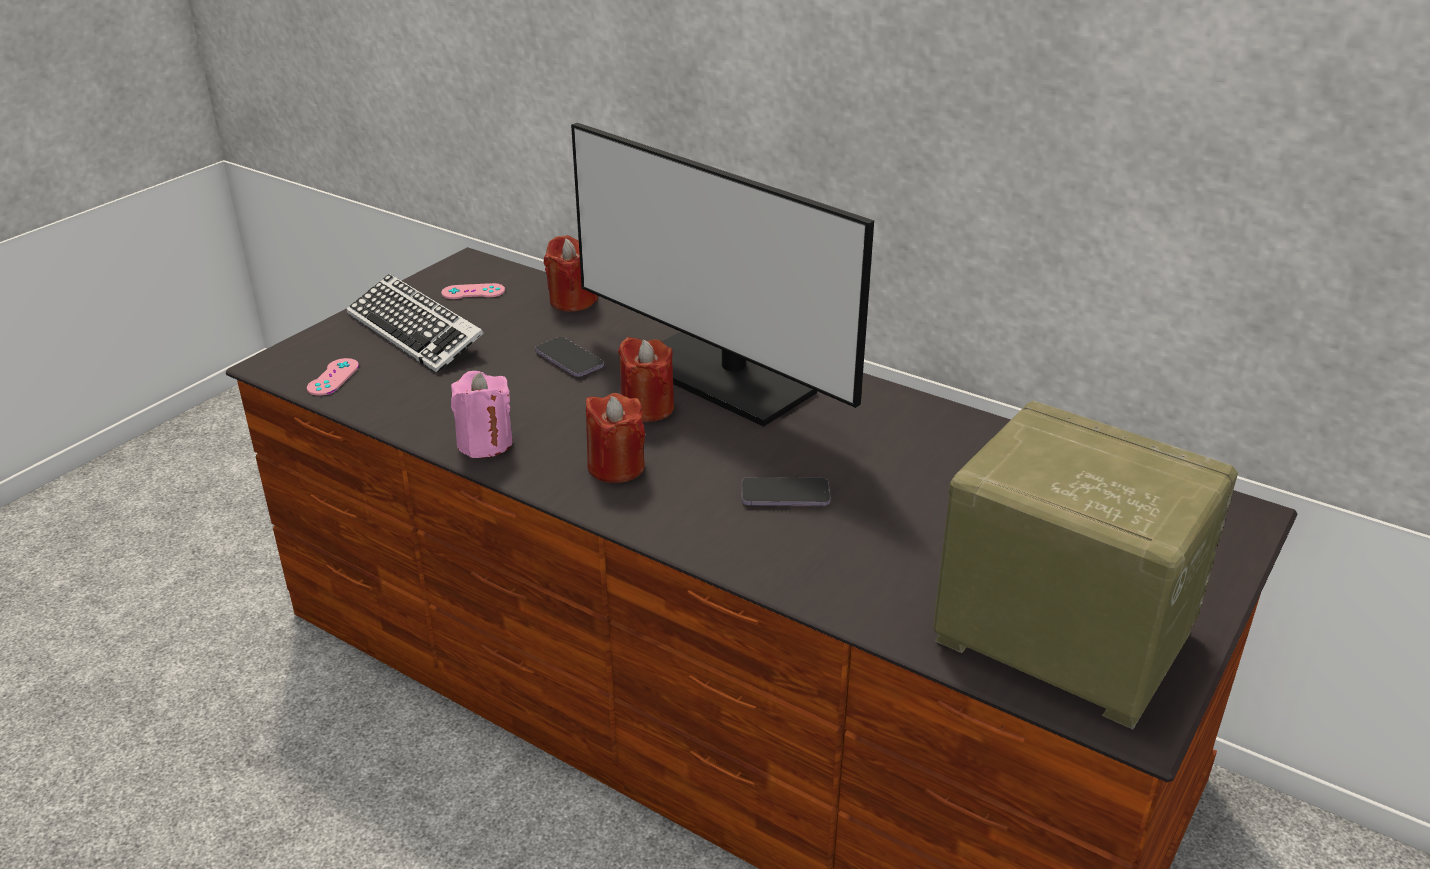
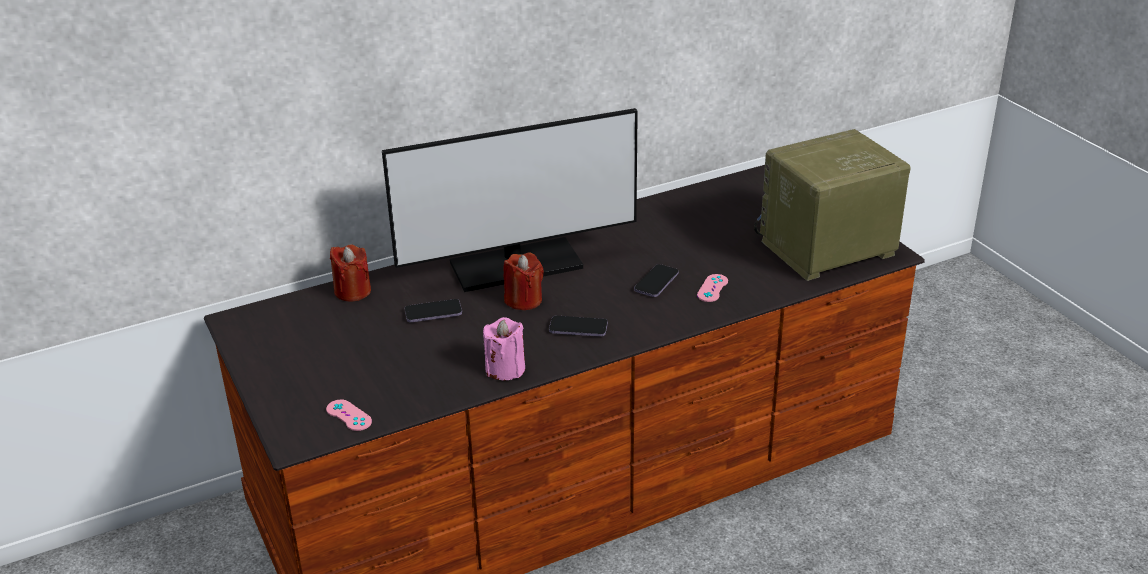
camera: 60 degrees left, 0 degrees up
(415, 332) = (321, 366): keyboard -> none
(473, 292) = (287, 328): pink game controller -> pink game controller (712, 288)
(616, 467) = (578, 328): red candle -> phone

